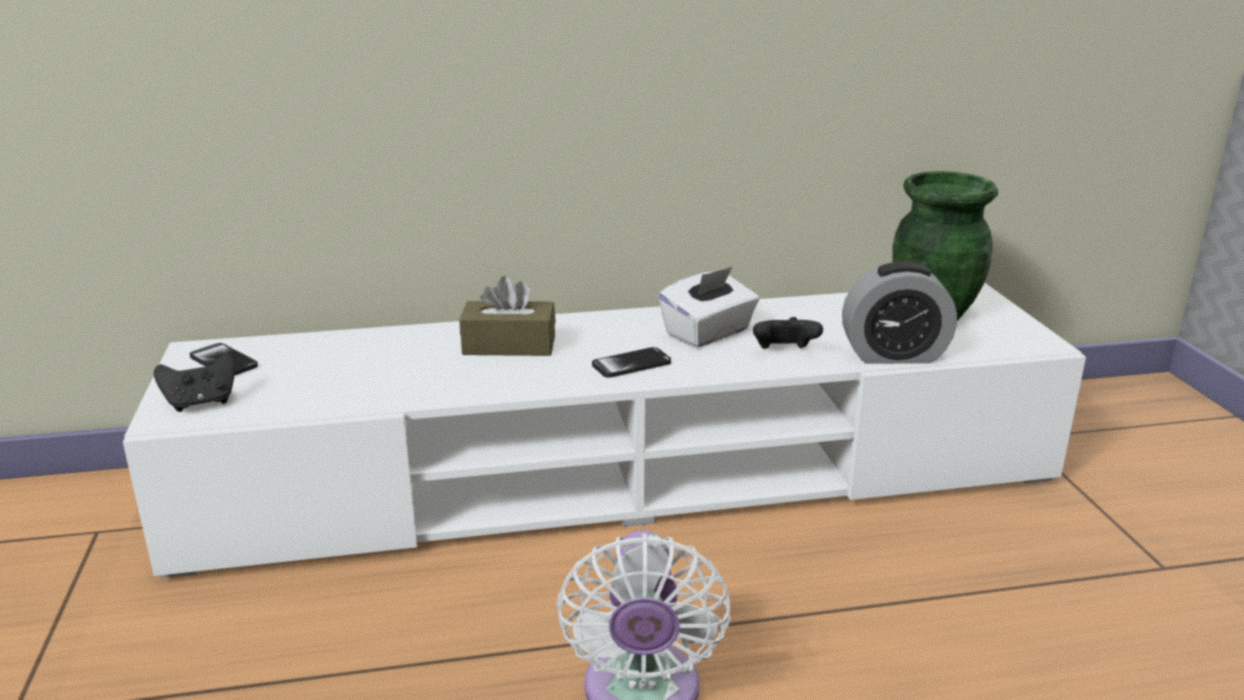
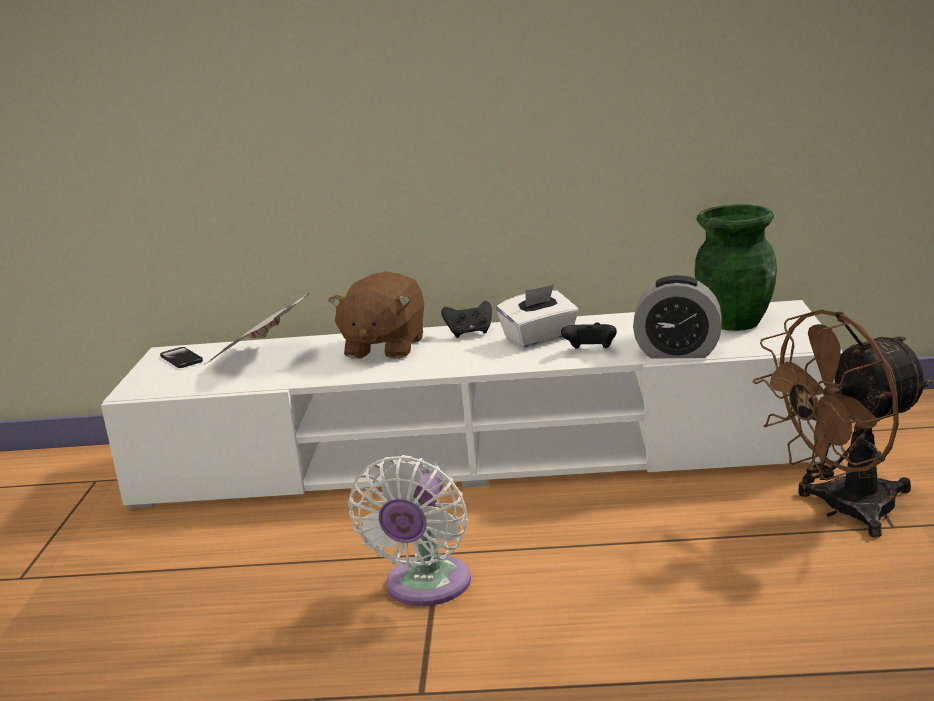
camera: 15 degrees right, 5 degrees down
(201, 403) = (157, 383): black game controller -> black game controller (470, 333)
(342, 362) = (261, 358): none -> newspaper
(509, 345) = (384, 348): brown tissue box -> brown plush toy
(631, 364) = (467, 359): phone -> none
(1098, 547) = (844, 511): none -> brown fan

